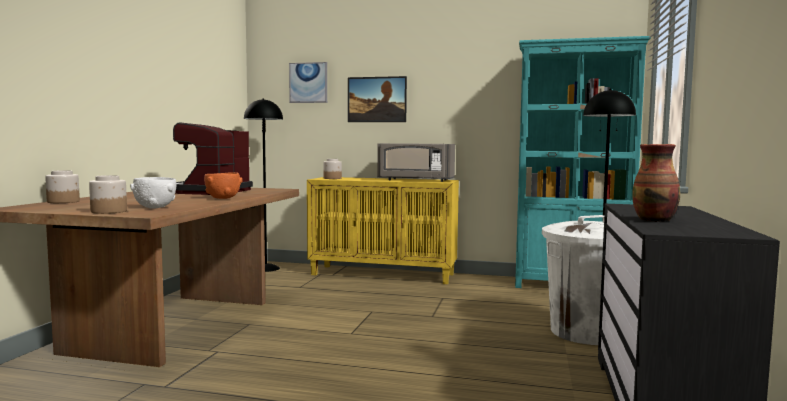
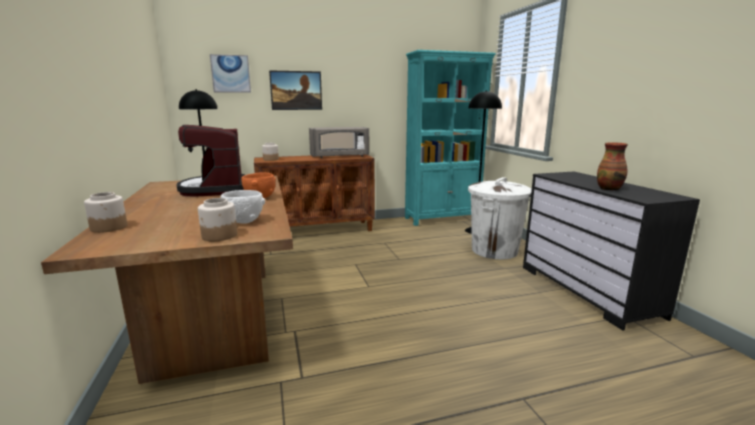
camera: 30 degrees left, 10 degrees up
(384, 274) = (318, 230): yellow cabinet -> brown cabinet

